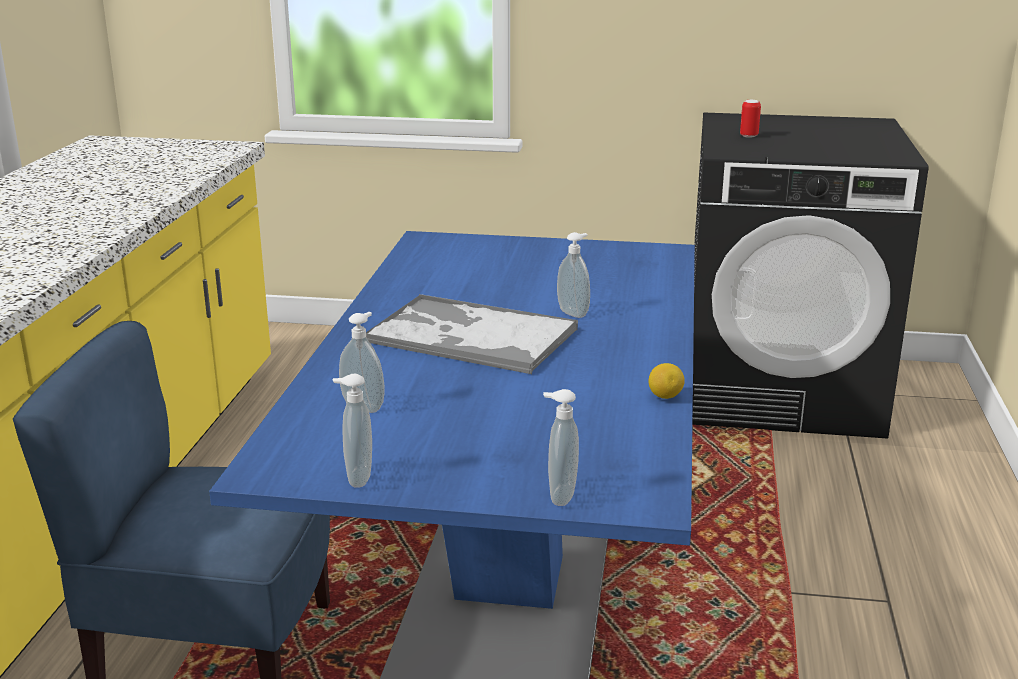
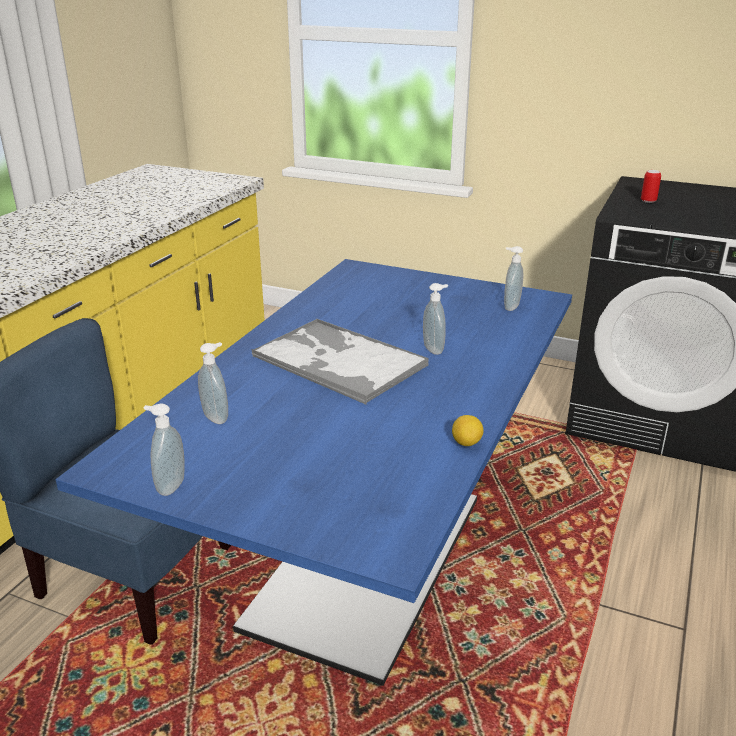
camera: 15 degrees right, 5 degrees up
(559, 496) = (320, 532): soap dispenser -> soap dispenser (510, 307)

